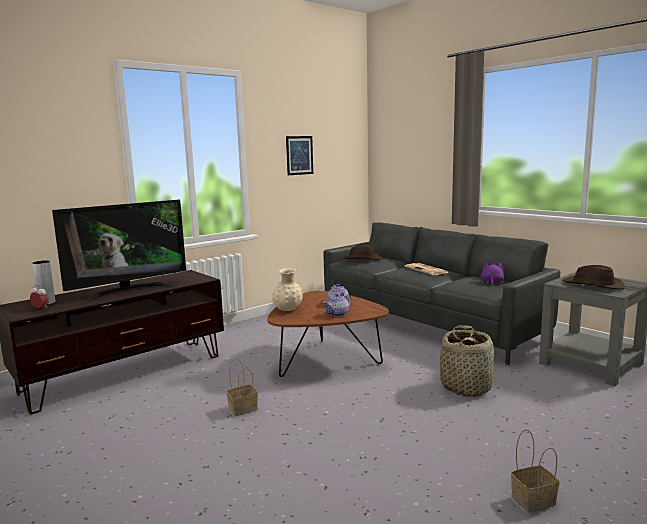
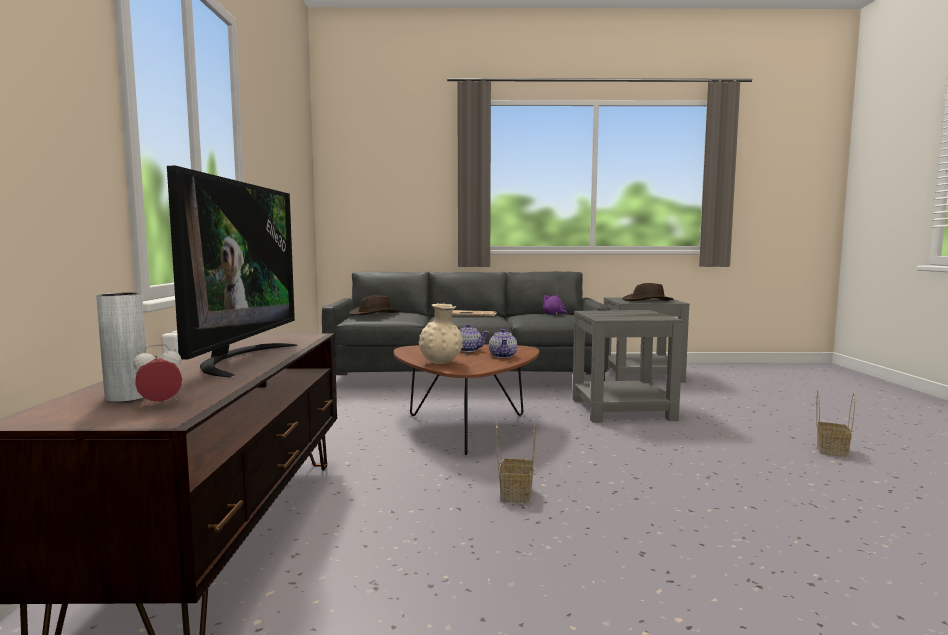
camera: 50 degrees left, 5 degrees down
(299, 155) = (277, 172): picture -> none
(466, 386) = (622, 409): basket -> grey side table

